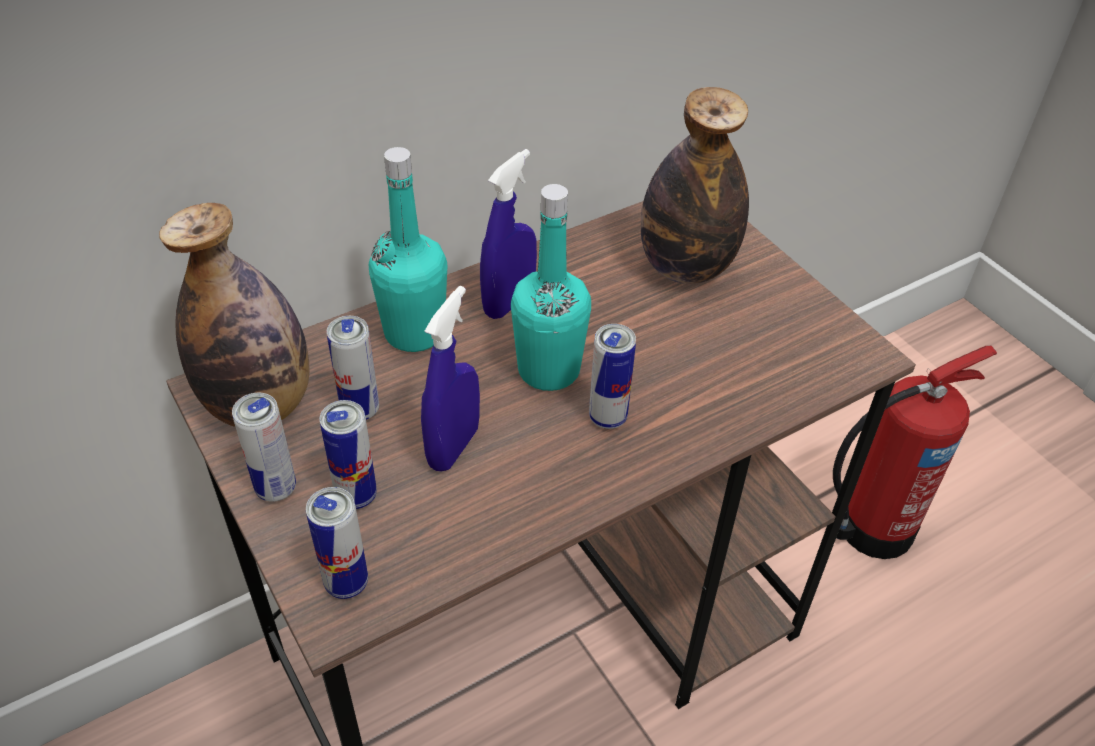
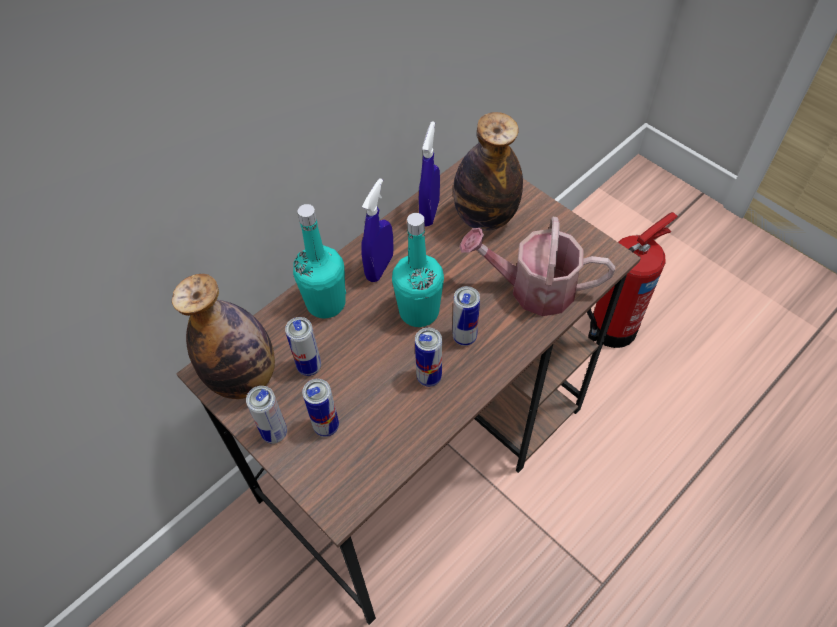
camera: 10 degrees left, 10 degrees up
(346, 583) = (339, 485): can -> can (429, 377)
(453, 447) = (376, 379): blue spray bottle -> blue spray bottle (429, 212)
(732, 373) = (532, 288): none -> watering can

